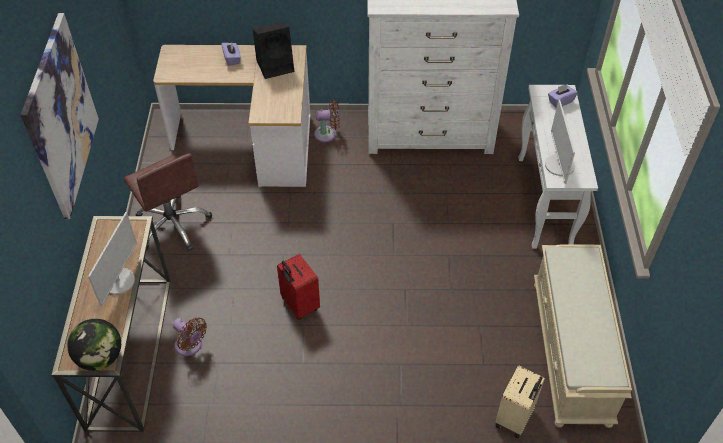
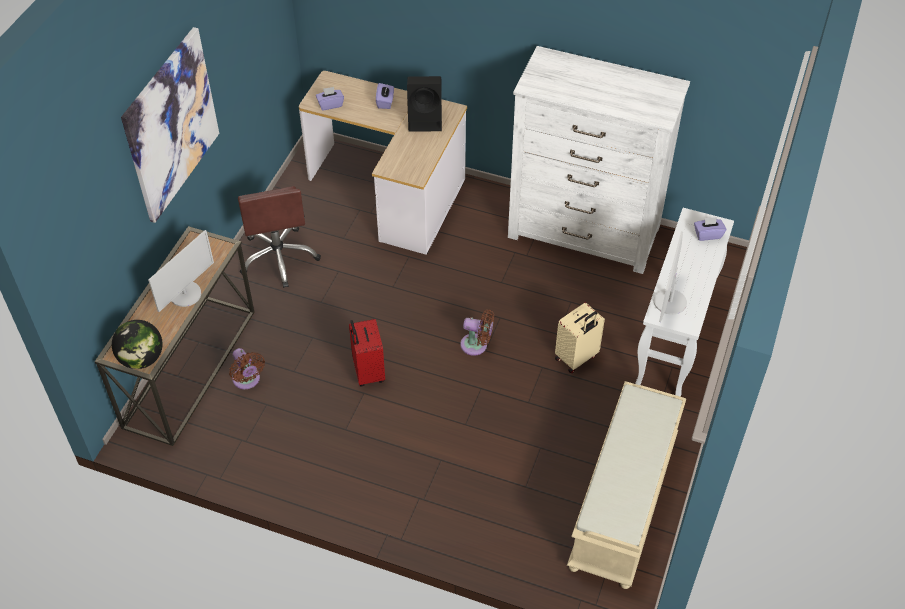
camera: 20 degrees right, 0 degrees up
(182, 73) = (330, 104): none -> purple tissue box
(328, 134) = (474, 205): brown fan -> brown fan (477, 345)
(515, 418) = (532, 548): beige suitcase -> beige suitcase (577, 358)

